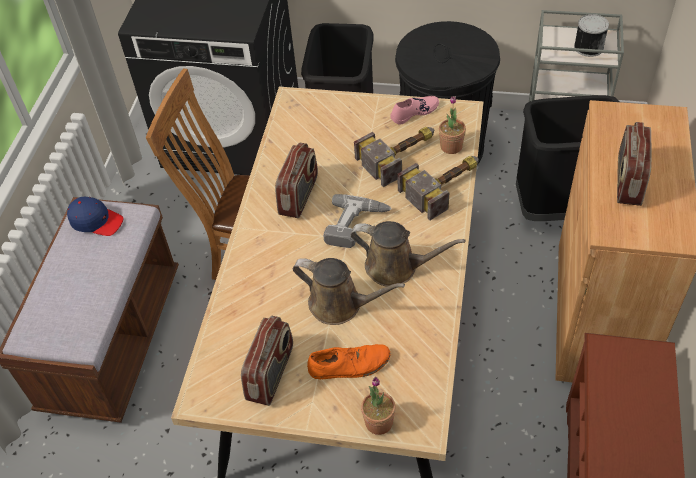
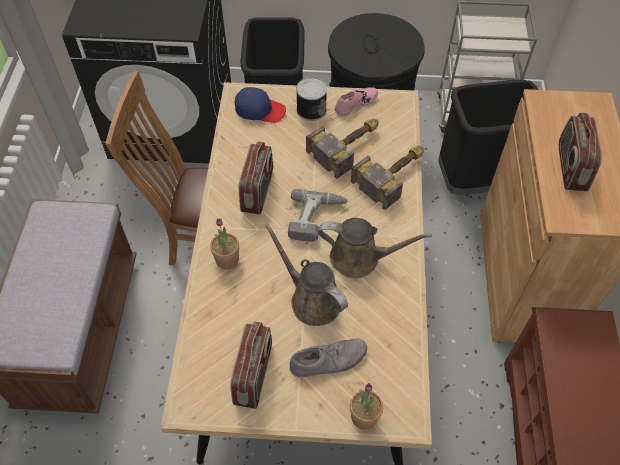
camera: 10 degrees left, 5 degrees up
(96, 221) = (57, 223): blue cap -> blue cap (260, 110)
(340, 304) = (311, 299): brown watering can -> brown watering can turned 150 degrees counterclockwise
(349, 365) = (328, 360): orange shoe -> grey shoe
(451, 146) = (394, 136): potted plant -> potted plant (227, 259)
(588, 46) = (501, 34): can -> can (310, 109)

